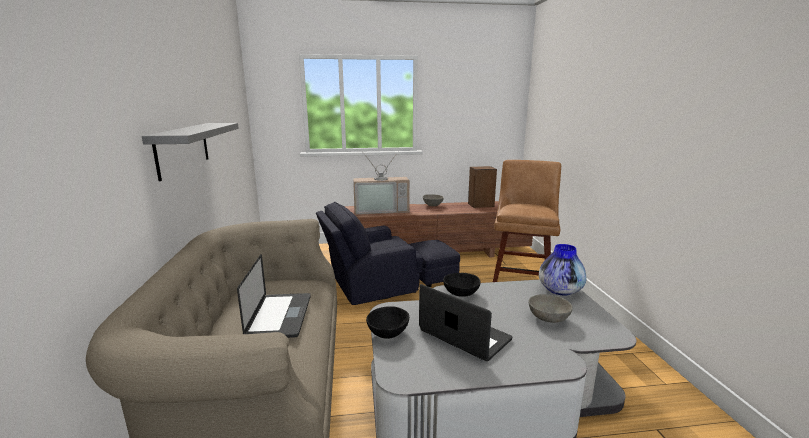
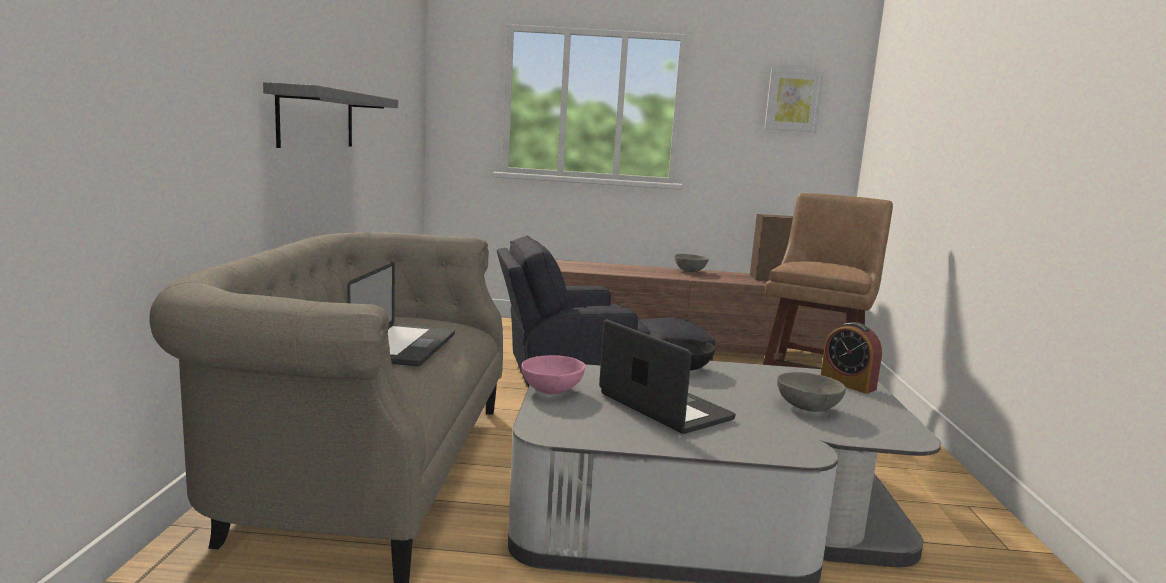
camera: 10 degrees right, 5 degrees down
(381, 210) = (605, 268): television -> none
(388, 333) = (552, 391): black bowl -> pink bowl
(484, 94) = (793, 100): none -> picture
(560, 291) = (847, 384): vase -> alarm clock

